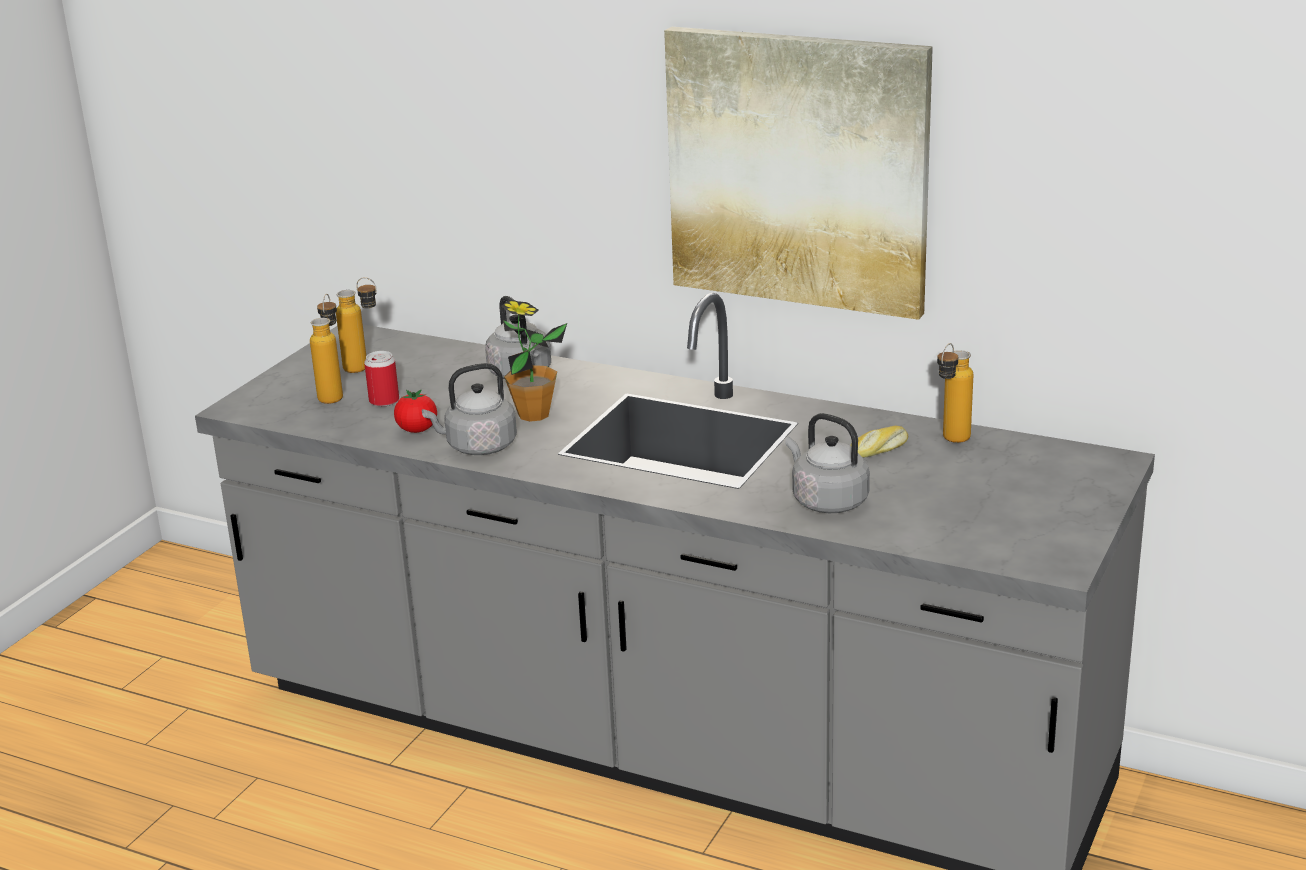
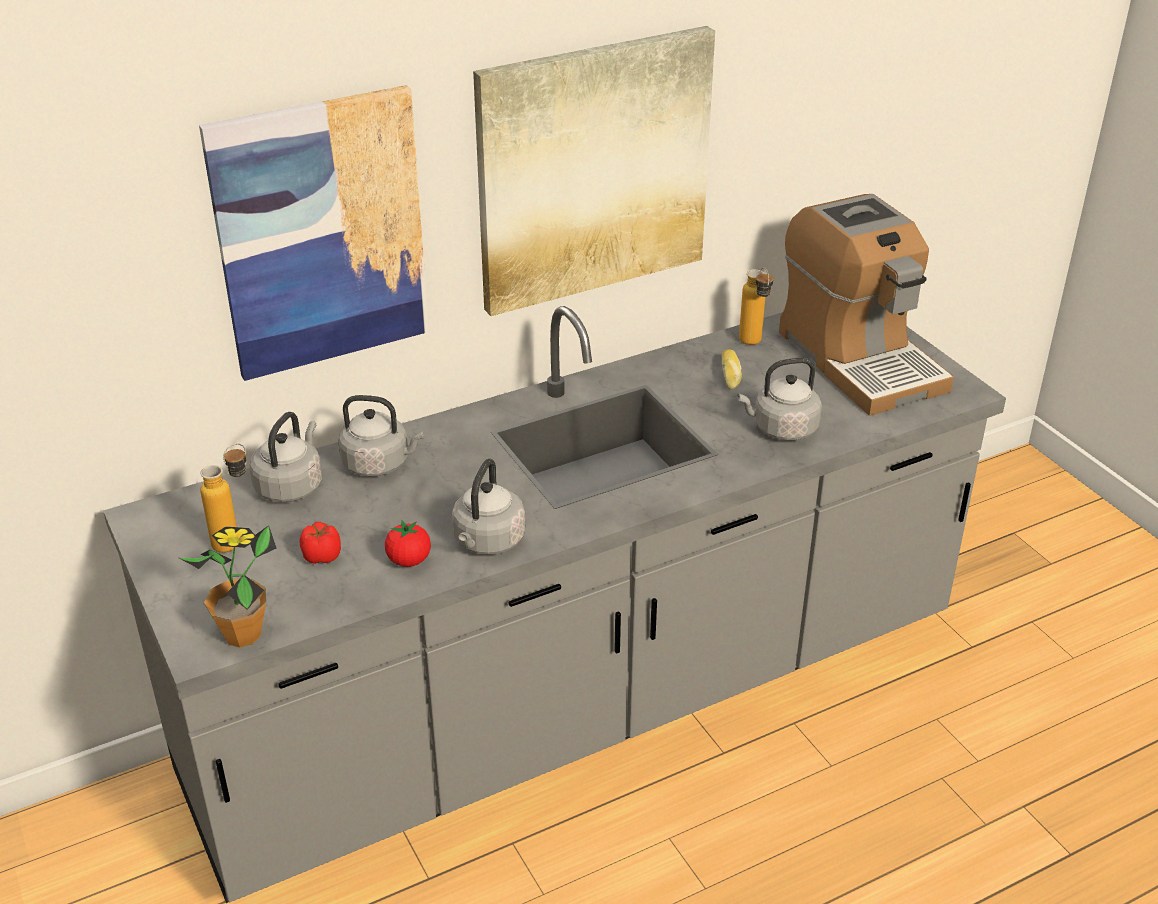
camera: 55 degrees left, 10 degrees up
(333, 394) = (263, 578): bottle -> none
(384, 401) = (322, 555): can -> tomato
(451, 359) = (291, 486): none -> grey kettle
(530, 142) = (321, 234): none -> picture
(533, 414) = (466, 490): potted plant -> potted plant (243, 635)
(1017, 496) = (859, 359): none -> coffee machine

